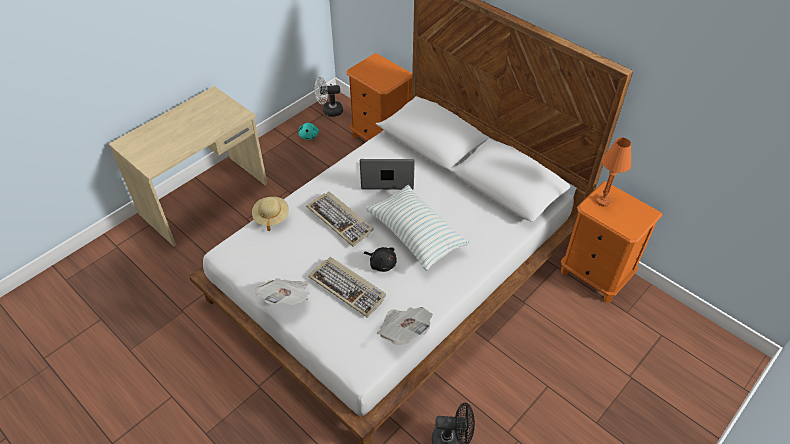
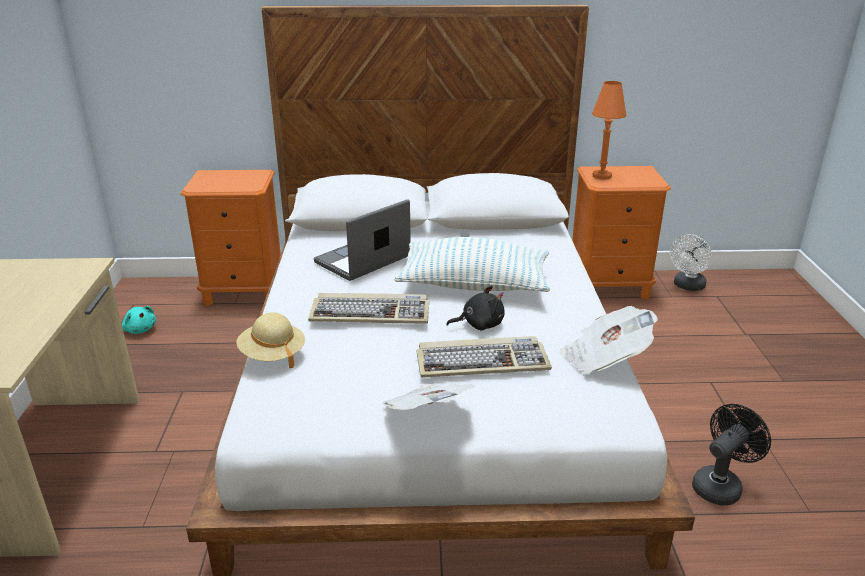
camera: 45 degrees left, 20 degrees down
(329, 111) = (138, 298): white fan -> white fan (687, 286)

